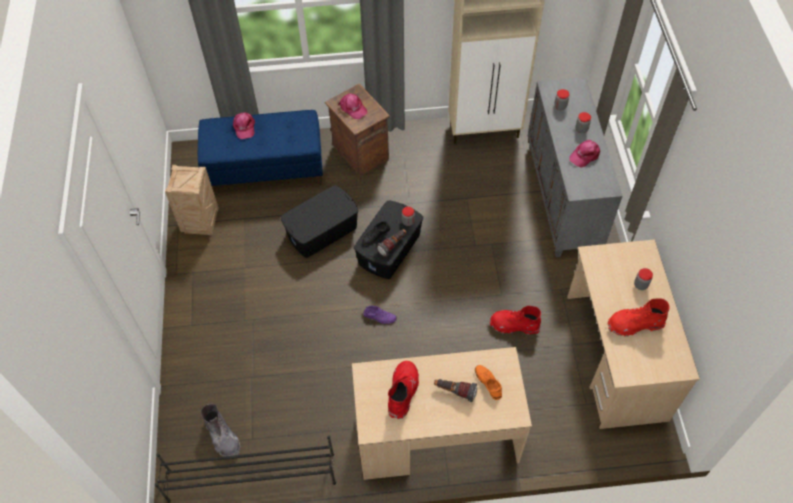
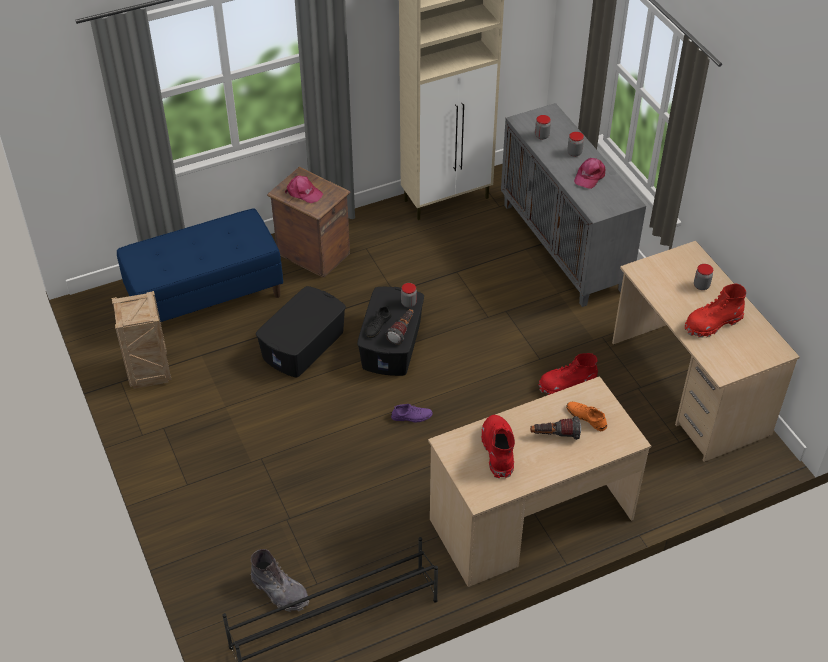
camera: 20 degrees left, 10 degrees down
(244, 127) = (177, 244): pink cap -> none

